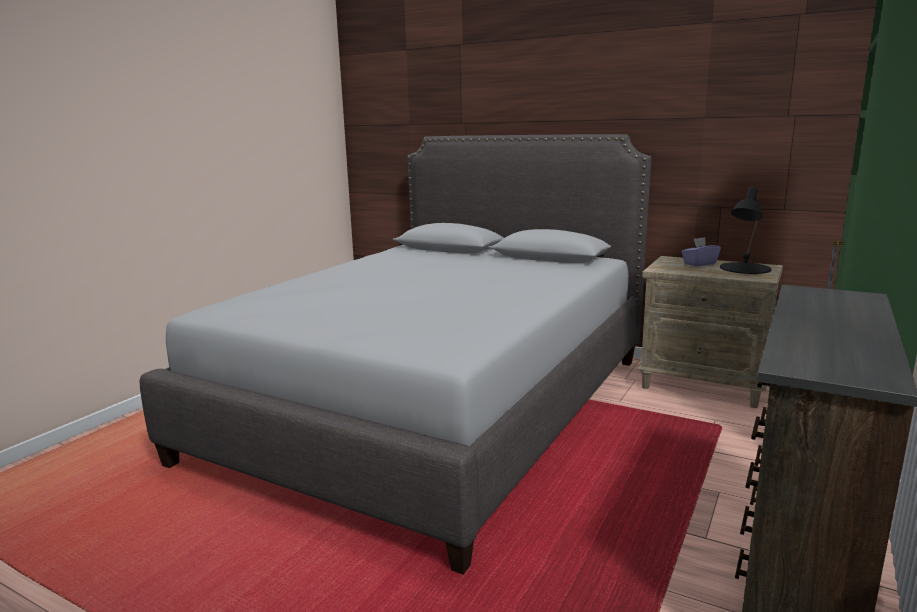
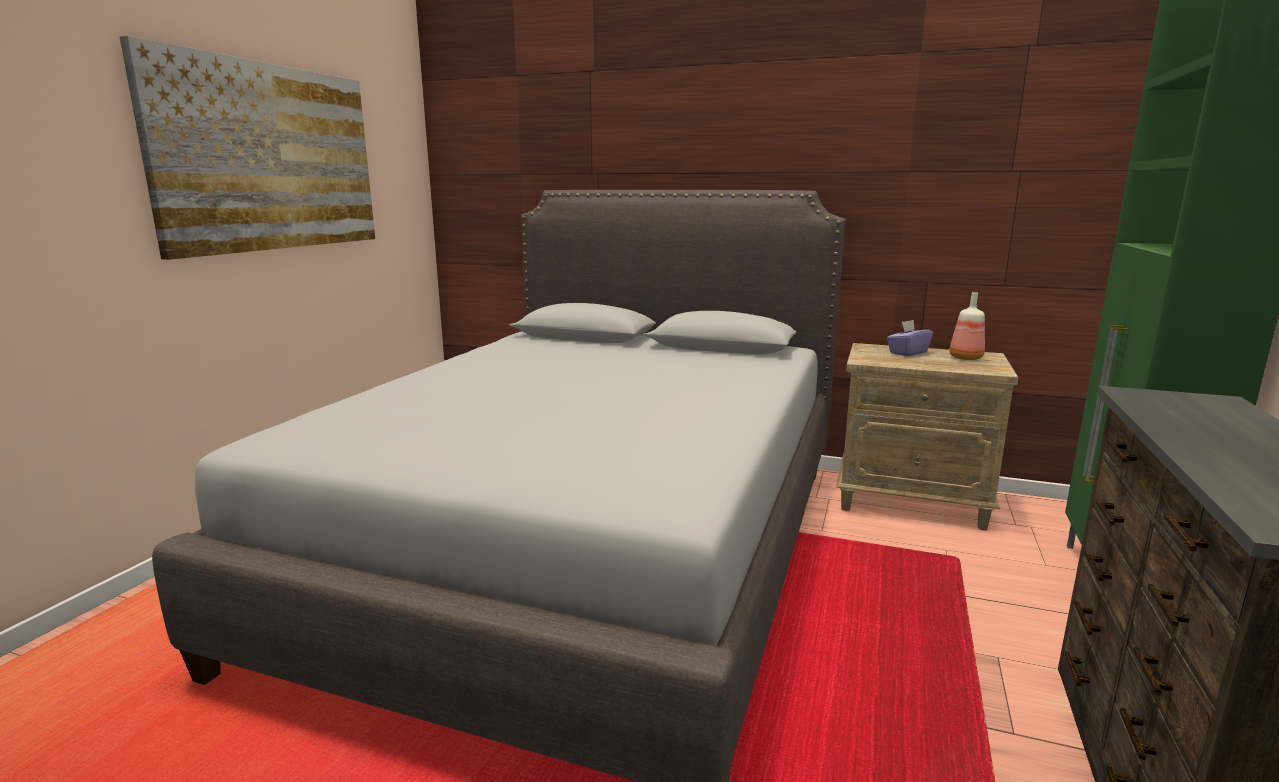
camera: 10 degrees left, 0 degrees up
(225, 120) = (269, 158): none -> picture
(744, 268) = (964, 358): black table lamp -> bottle

